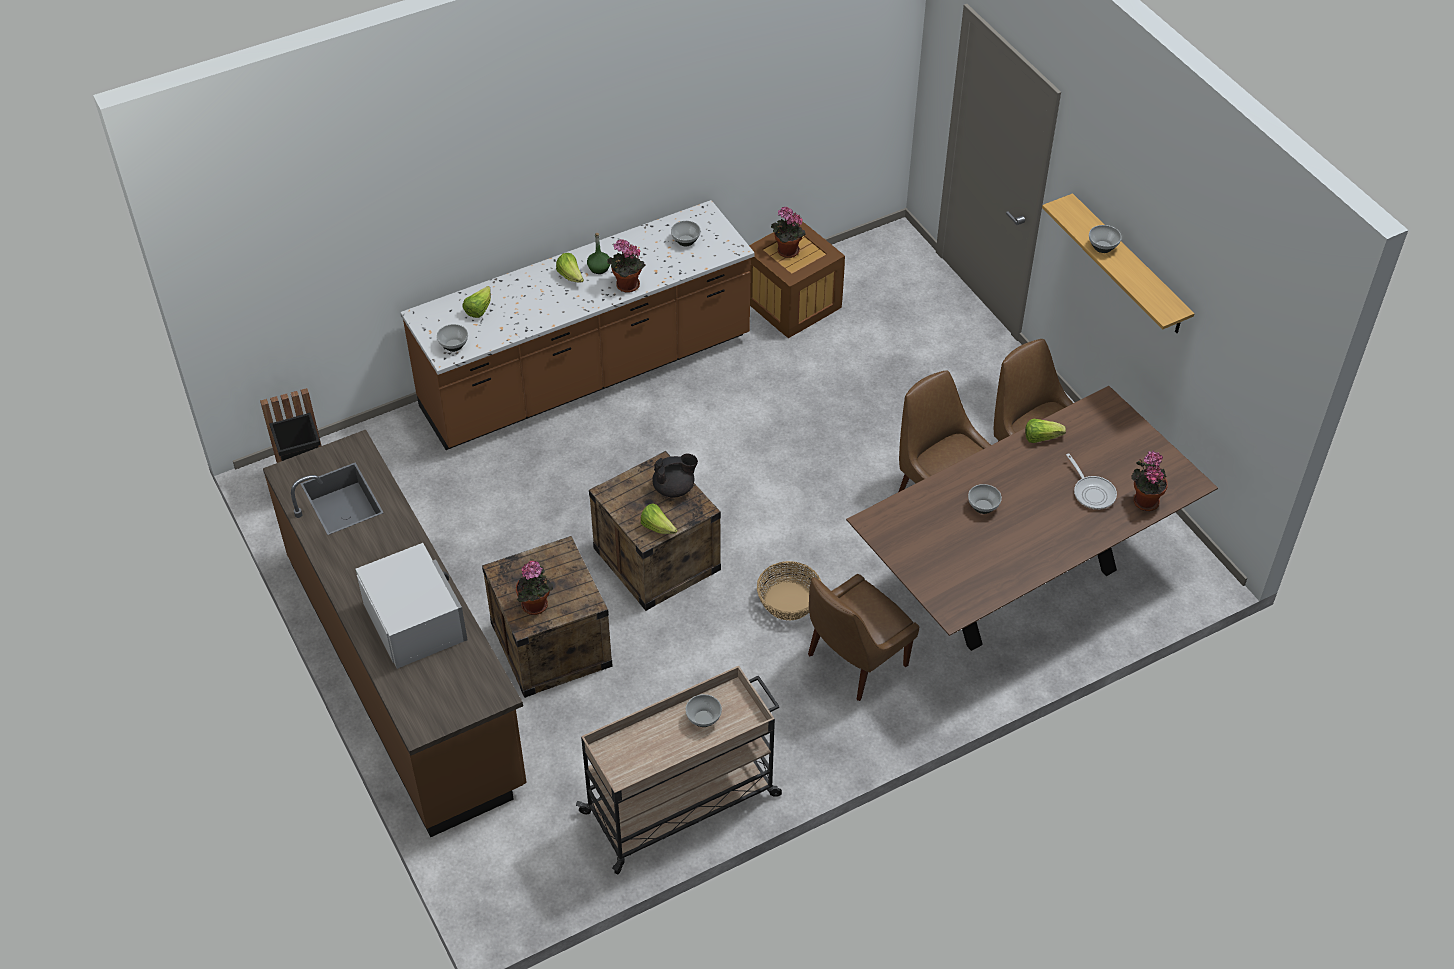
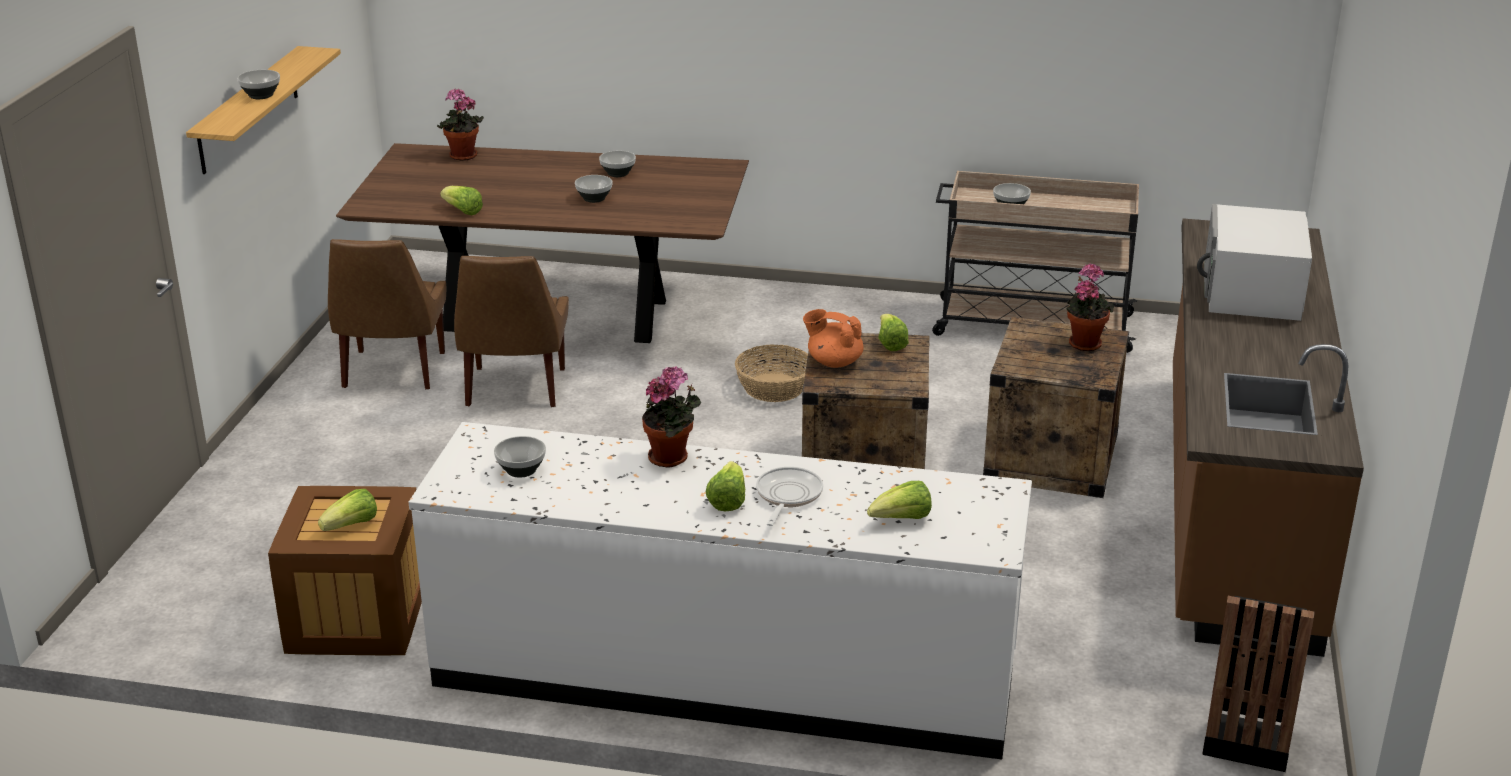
camera: 140 degrees left, 20 degrees down
(454, 345) = (980, 495): bowl -> bowl (617, 173)
(587, 375) = (725, 675): brown counter -> white counter
(599, 268) = (677, 492): green bottle -> none
(674, 488) = (833, 362): black teapot -> orange teapot
(786, 252) = (352, 525): potted plant -> lettuce
(854, 662) = (773, 333): brown chair -> none
(1092, 492) = (492, 174): frying pan -> frying pan (787, 496)

